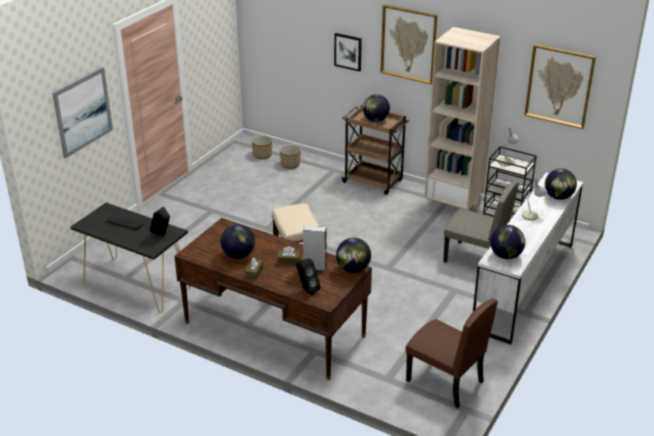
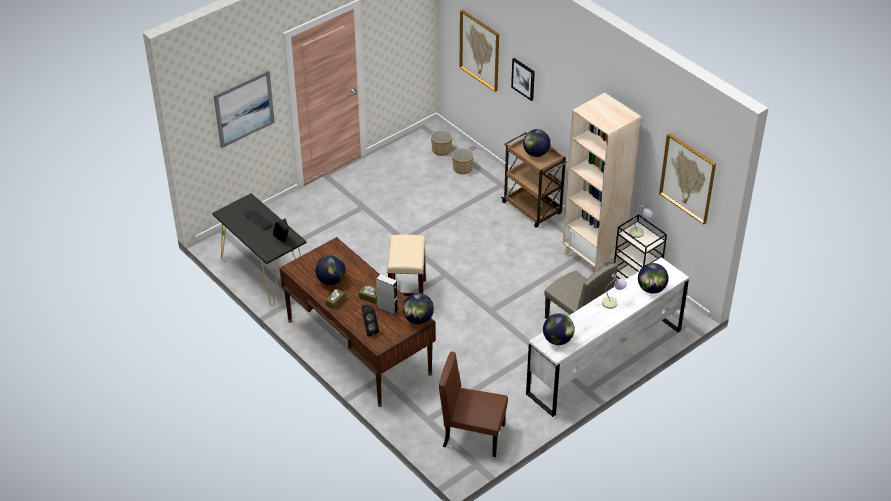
camera: 20 degrees right, 10 degrees up
(408, 44) = (571, 92): picture -> picture (480, 50)
(444, 381) = (474, 435): brown chair -> brown chair turned 135 degrees clockwise

